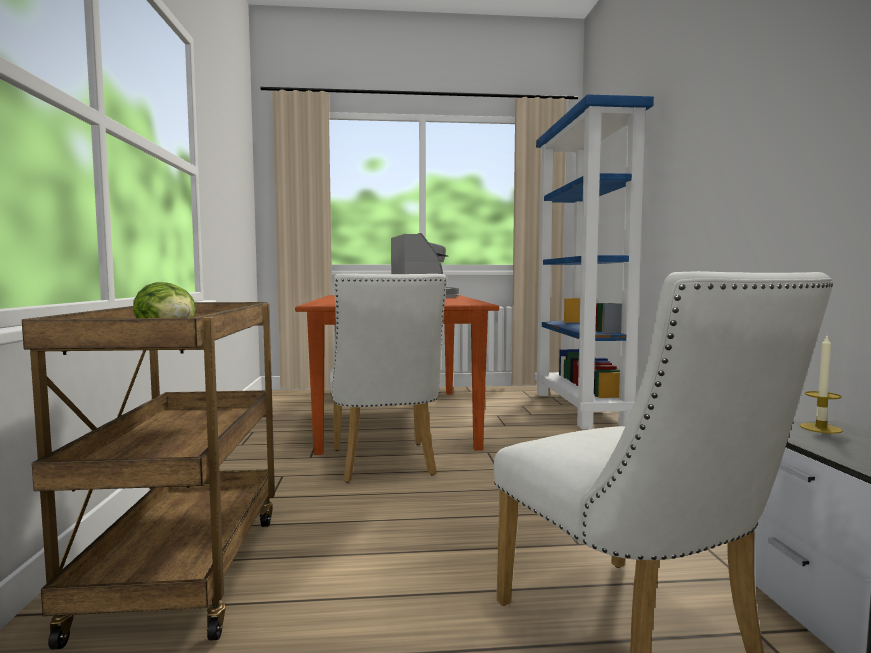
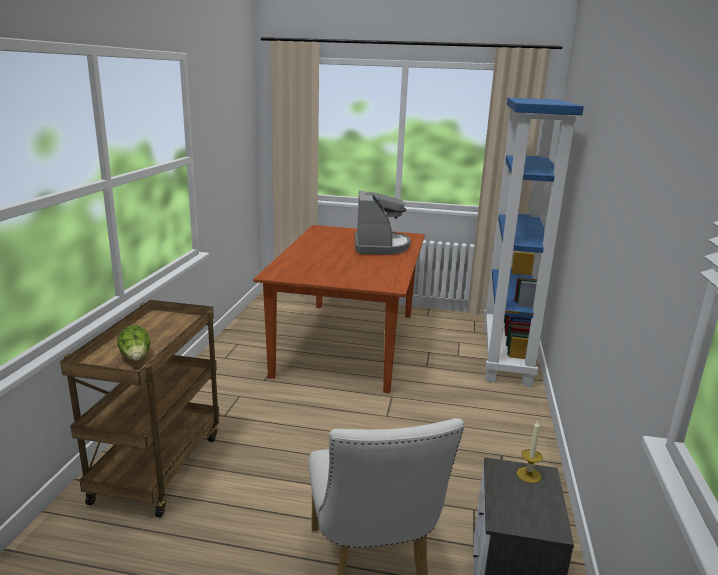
camera: 15 degrees right, 15 degrees up
(385, 465) = (310, 397): white chair -> none

